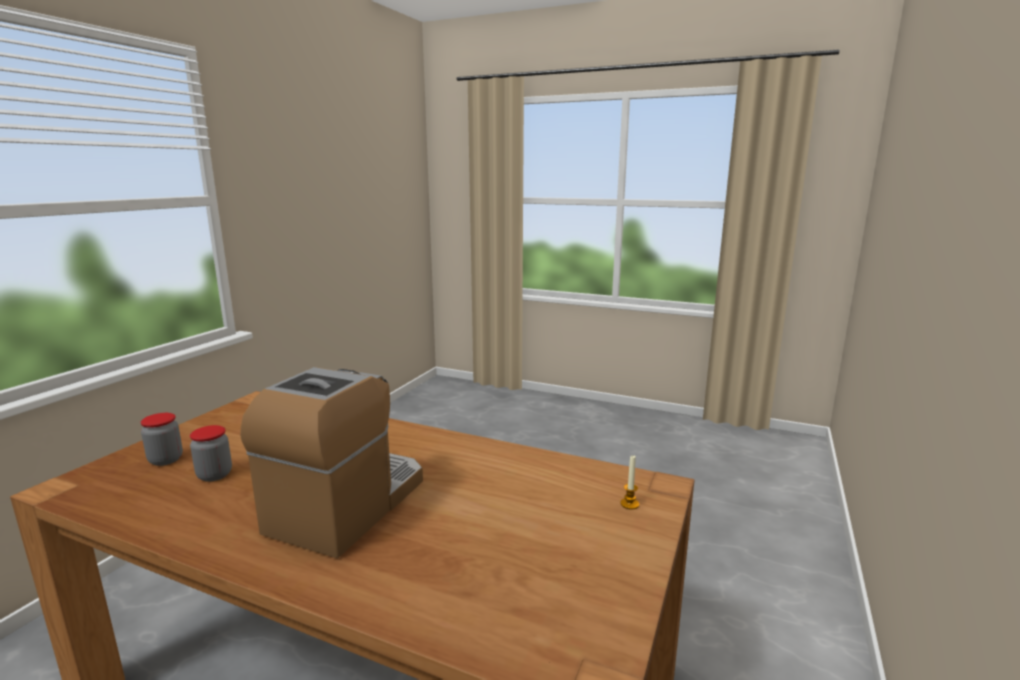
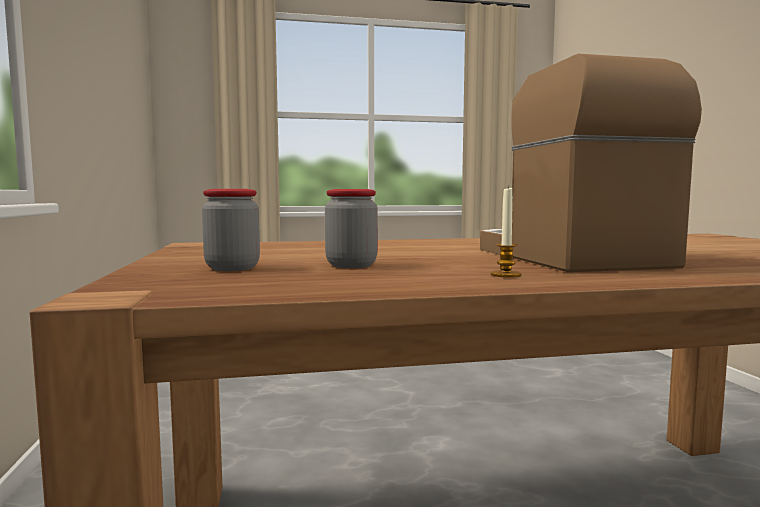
camera: 35 degrees left, 10 degrees down
(629, 504) = (723, 239): candle -> candle (505, 275)

